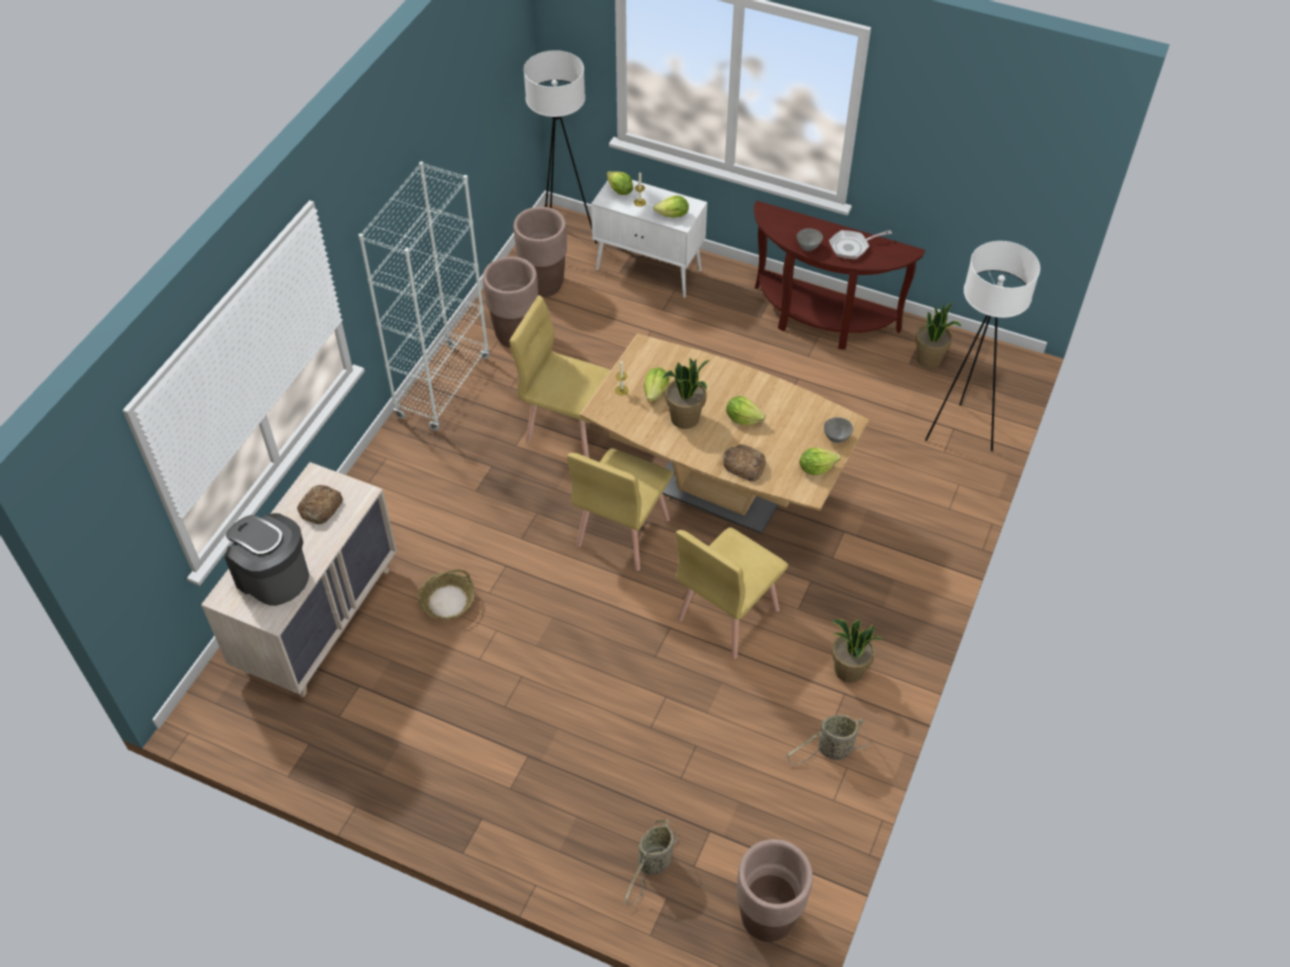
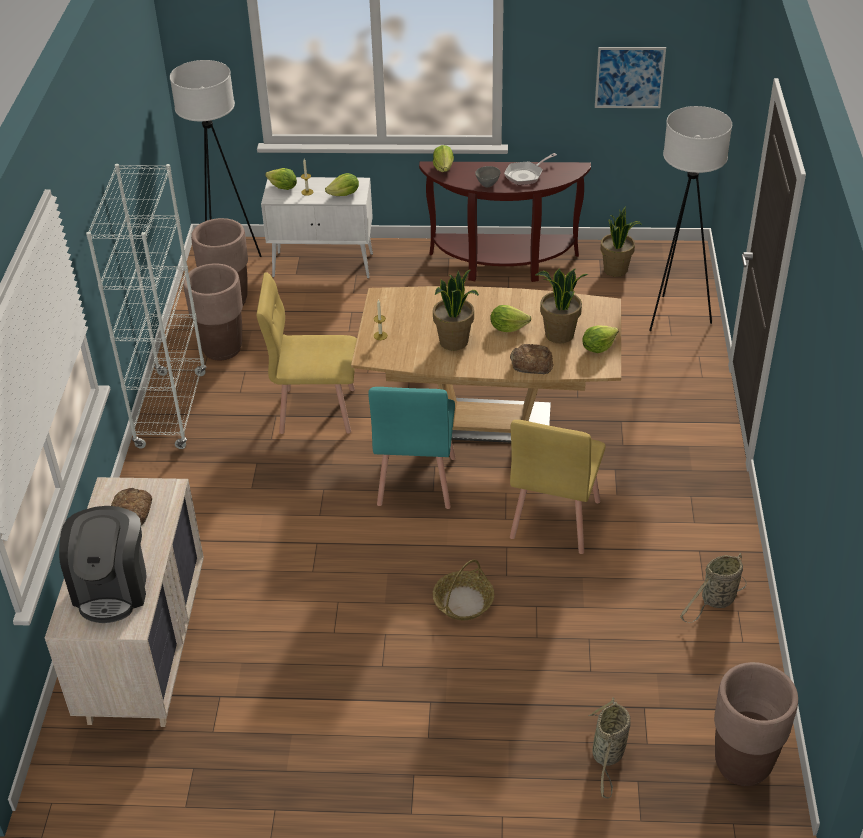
camera: 20 degrees left, 10 degrees down
(273, 576) = (112, 588): coffee machine -> coffee machine turned 105 degrees counterclockwise
(447, 601) = (273, 591): basket -> basket (463, 602)
(622, 532) = (416, 481): yellow chair -> turquoise chair
(656, 392) = (414, 328): lettuce -> lettuce (443, 168)
(836, 438) = (601, 320): grey bowl -> none
(848, 671) = (692, 531): potted plant -> potted plant (559, 335)
(983, 177) = (629, 77): none -> picture

